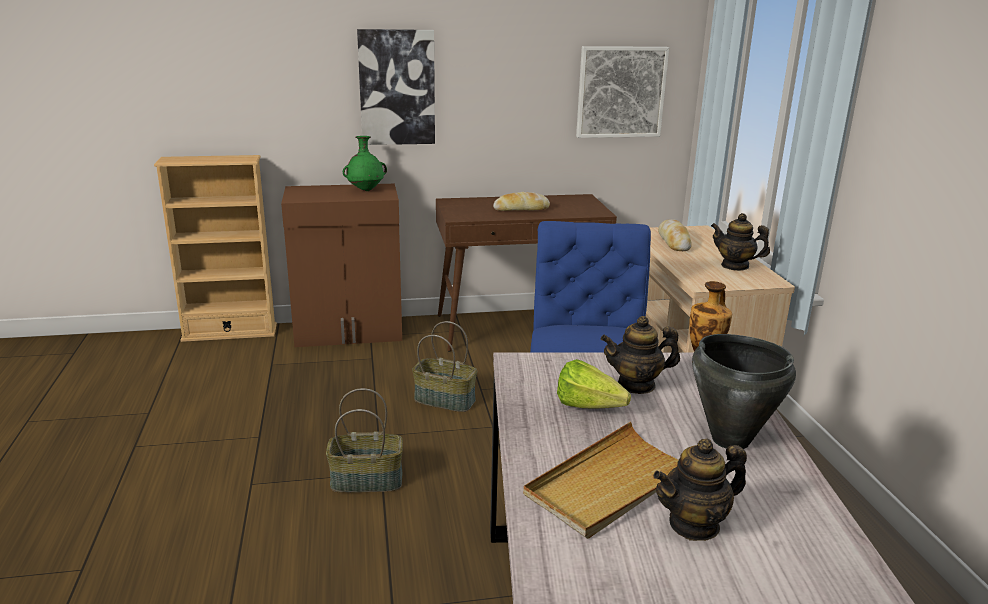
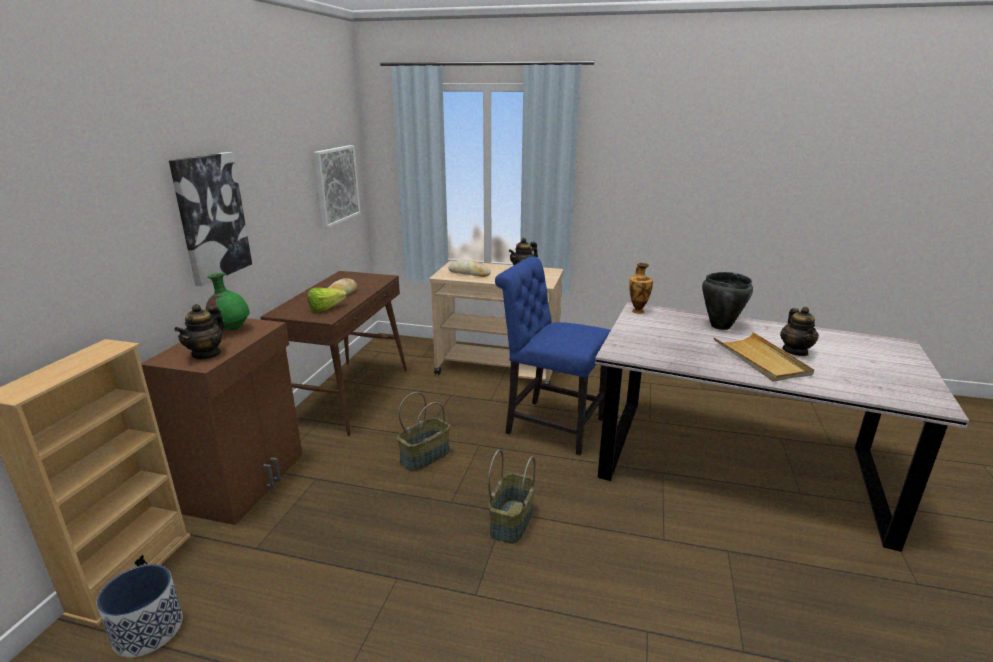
camera: 65 degrees left, 0 degrees up
(180, 358) = (147, 630): none -> planter
(593, 409) = (682, 346): lettuce -> lettuce (329, 308)
(636, 384) = (656, 330): teapot -> teapot (206, 354)

